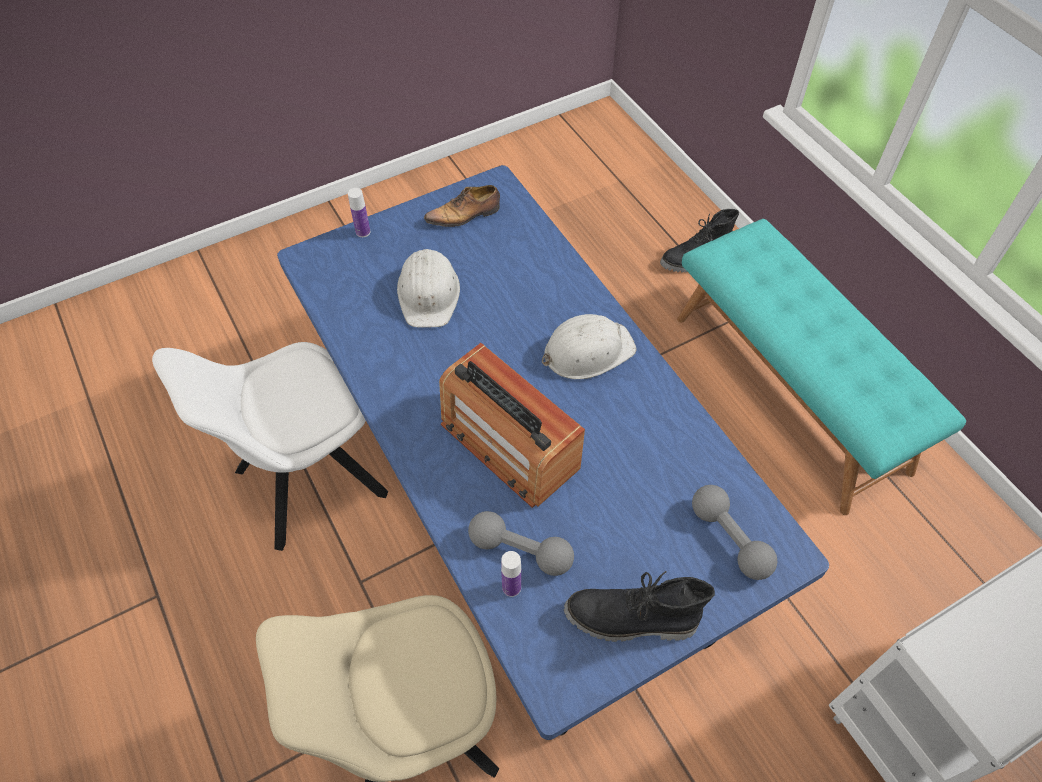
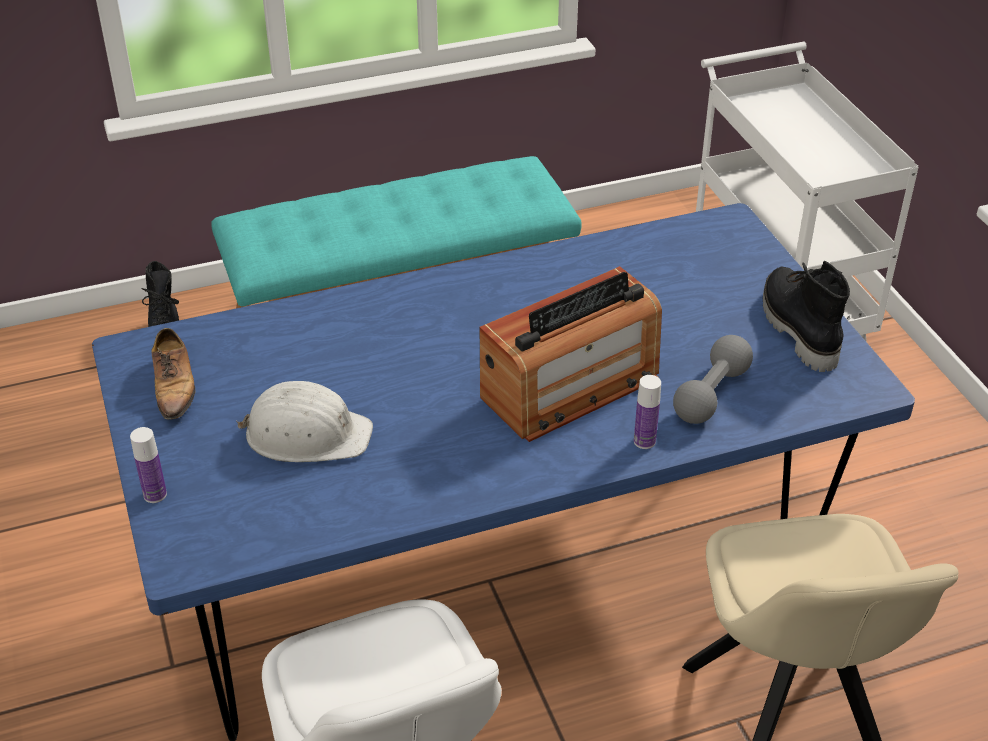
camera: 80 degrees left, 15 degrees down
(511, 587) = (755, 406): bottle -> bottle (644, 441)
(587, 351) = (451, 310): white hard hat -> none
(630, 621) = (796, 329): black boot -> black boot turned 150 degrees clockwise
(729, 539) = (710, 253): grey dumbbell -> none

